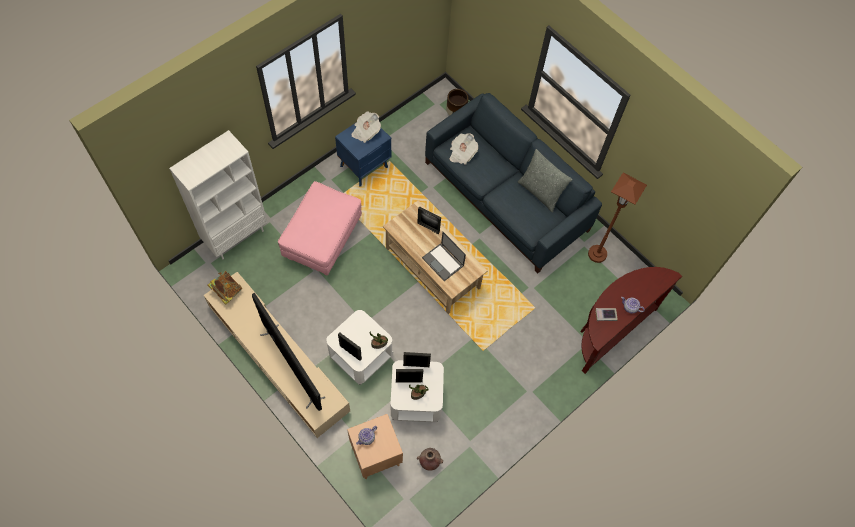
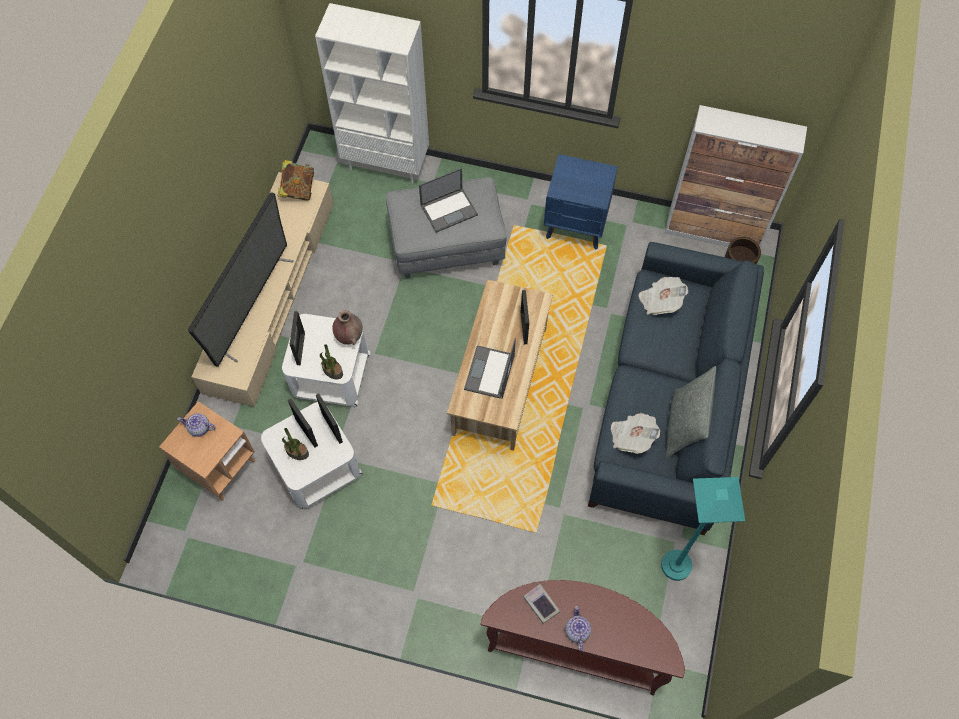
camera: 60 degrees right, 0 degrees up
(320, 215) = (449, 209): none -> laptop
(323, 240) = (447, 246): pink ottoman -> grey ottoman
(365, 131) = (591, 179): newspaper -> newspaper (631, 437)
(422, 106) = (714, 231): none -> cabinet
(429, 462) = (247, 531): brown vase -> brown vase (349, 336)
(597, 254) = (676, 566): brown floor lamp -> turquoise floor lamp

